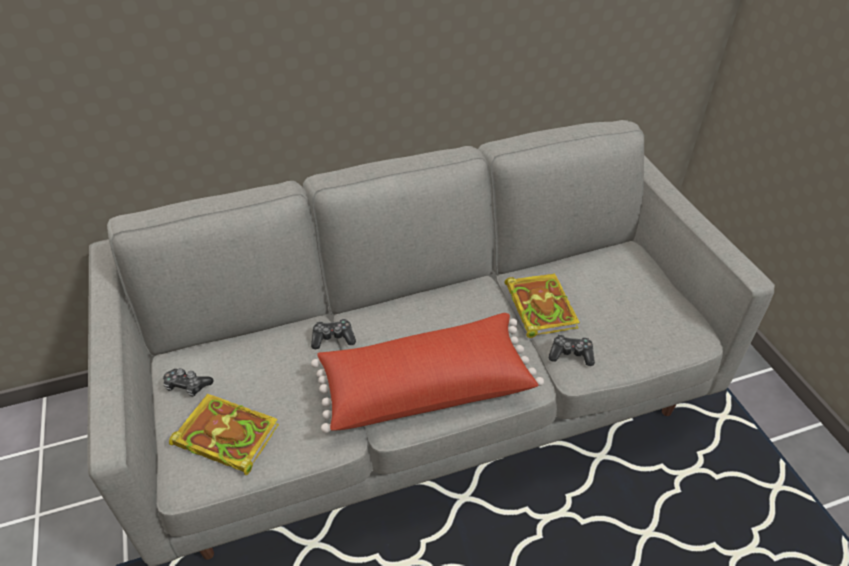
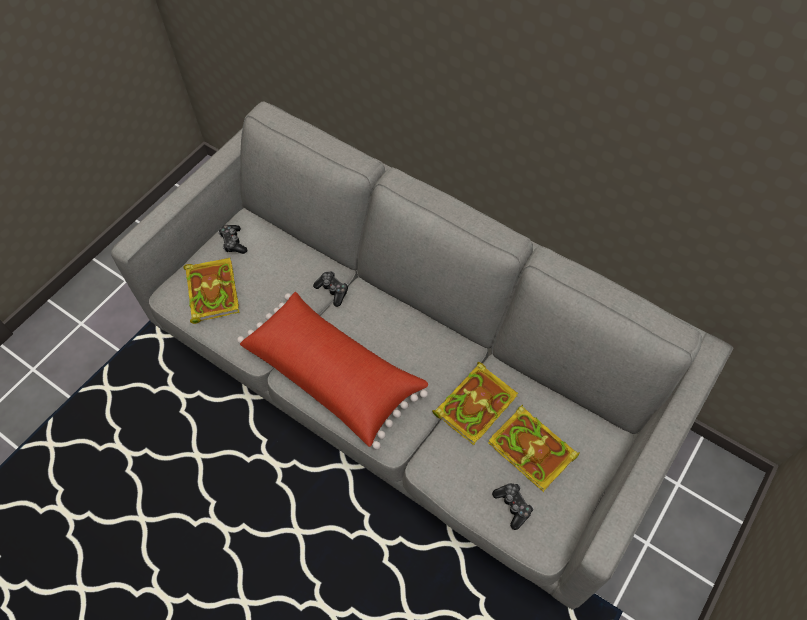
camera: 55 degrees right, 15 degrees up
(571, 354) = (441, 455): game controller -> game controller (513, 506)
(609, 296) = (534, 450): none -> book

